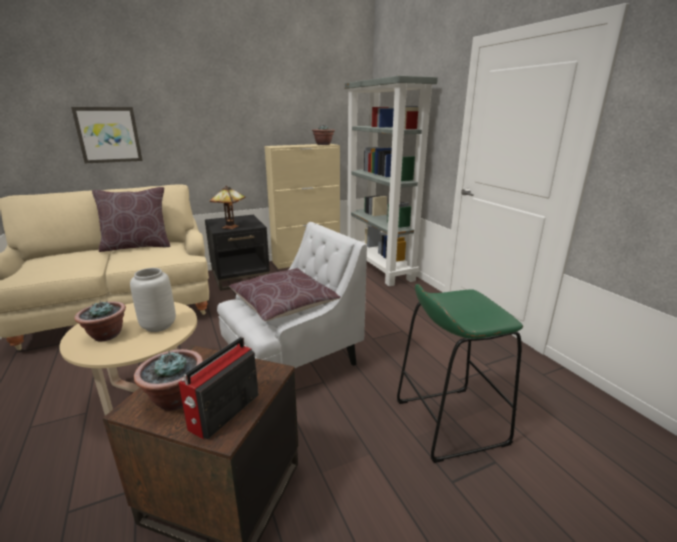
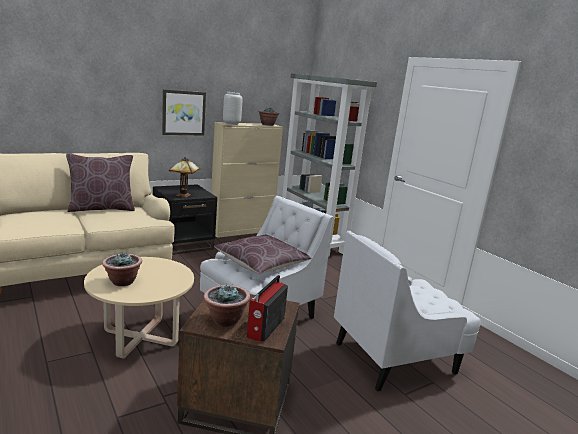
camera: 10 degrees left, 5 degrees down
(108, 135) = (76, 102): picture -> picture (183, 113)
(158, 325) = (162, 276): grey vase -> grey vase (231, 124)
(449, 422) = (396, 358): green stool -> white armchair

